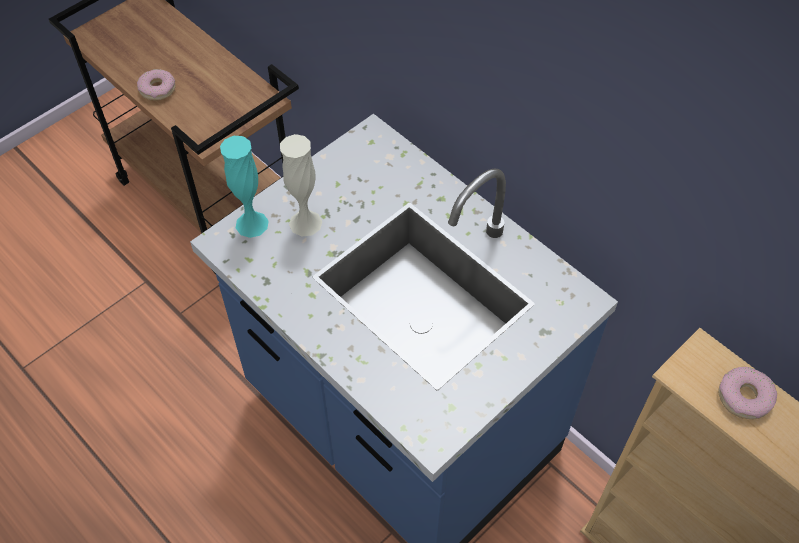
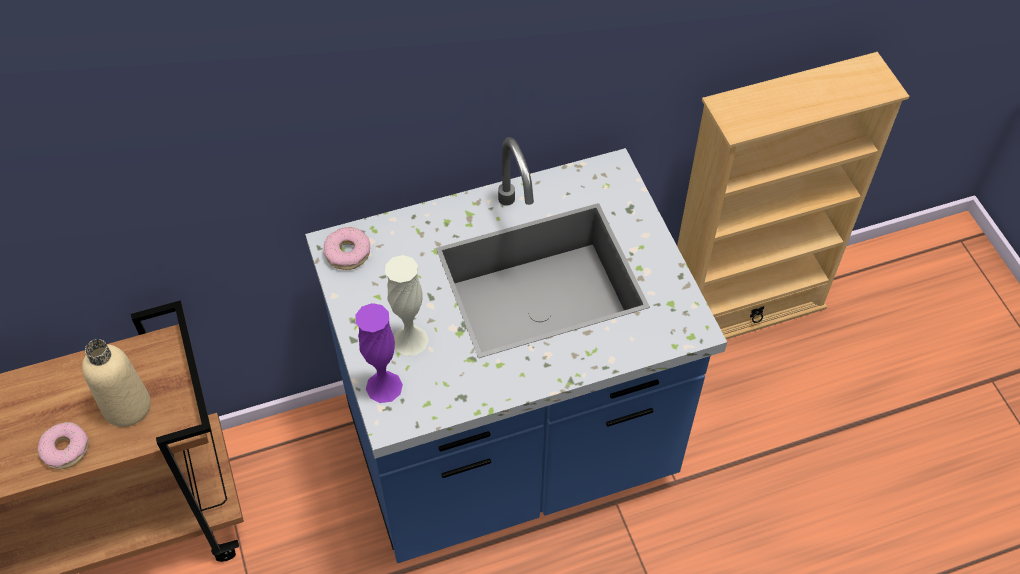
camera: 65 degrees left, 0 degrees up
(206, 104) = (127, 406): none -> beige bottle
(252, 224) = (384, 386): turquoise vase -> purple vase
(744, 397) = (775, 101): donut -> donut (347, 253)

